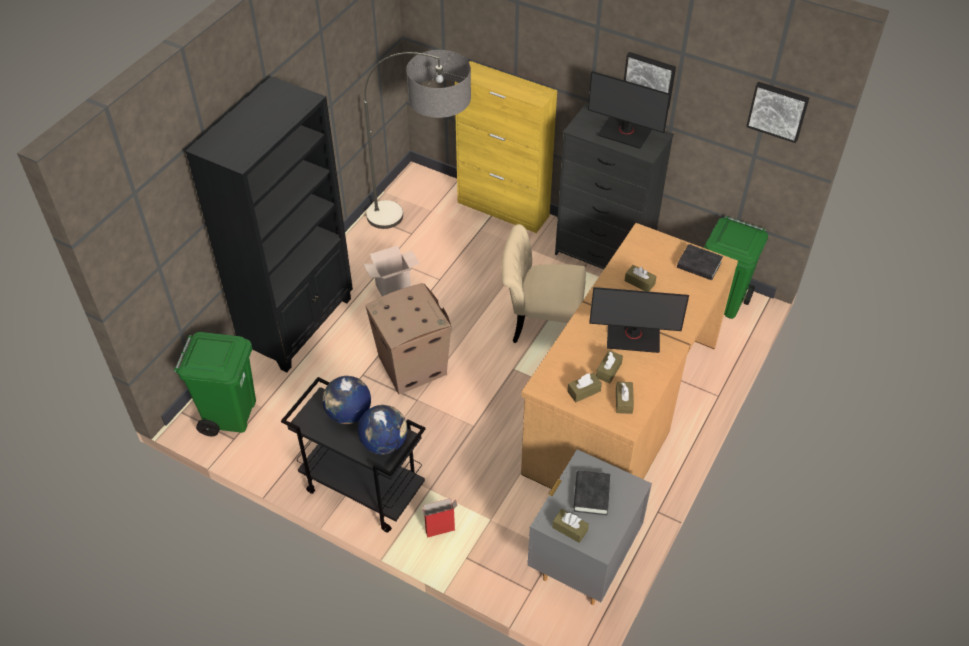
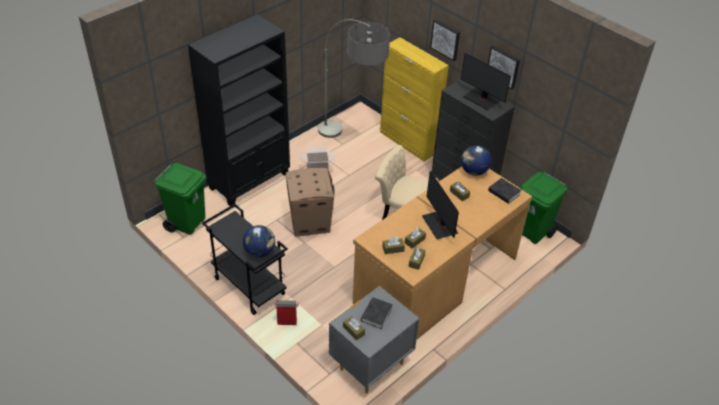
camera: 15 degrees right, 5 degrees down
(348, 414) = (245, 230): globe -> globe (473, 171)
(633, 337) = (440, 225): monitor -> monitor turned 45 degrees clockwise
(778, 110) = (579, 100): picture -> picture (446, 39)

